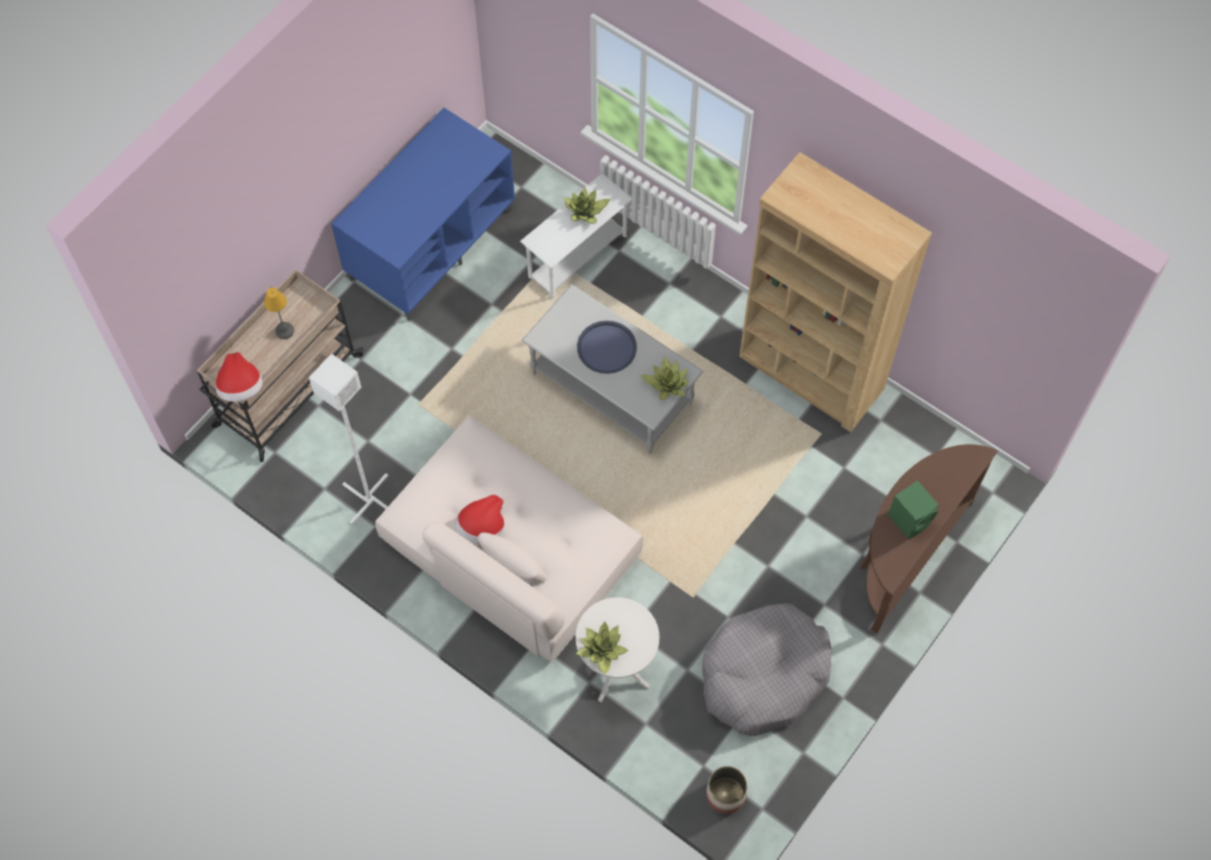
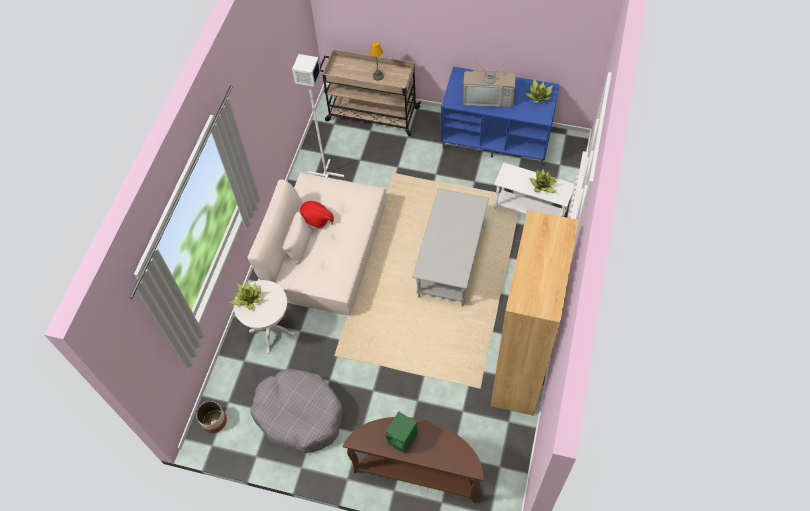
camera: 70 degrees right, 5 degrees down
(241, 388) = (335, 73): hat -> none
(416, 202) = (488, 97): none -> television
(607, 348) = (455, 231): blue tray -> none
(667, 384) = (447, 272): potted plant -> potted plant (539, 96)

